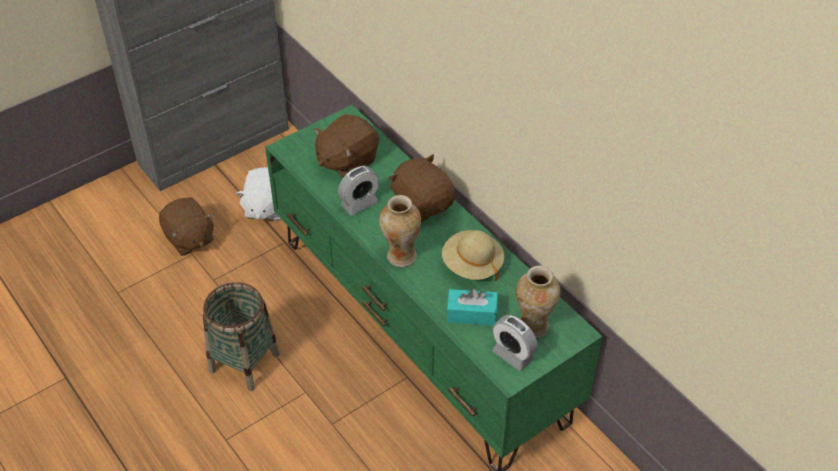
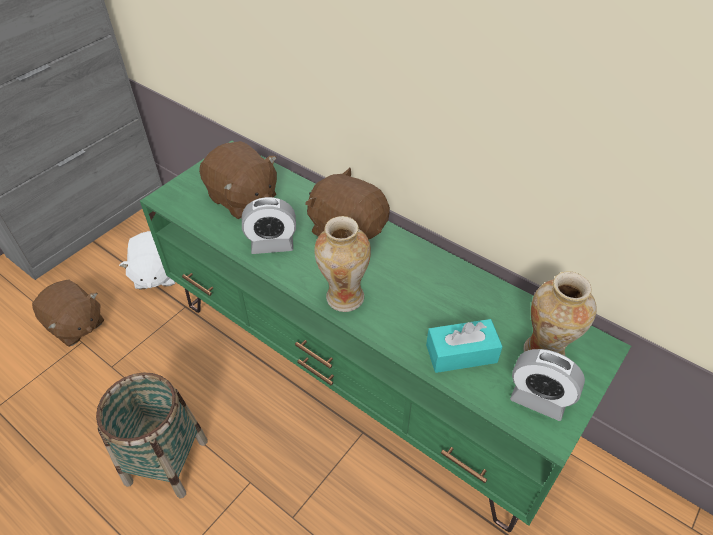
camera: 15 degrees left, 0 degrees up
(347, 161) = (242, 199): brown plush toy -> brown plush toy turned 75 degrees counterclockwise
(359, 204) = (272, 244): alarm clock -> alarm clock turned 45 degrees clockwise
(472, 265) = (435, 290): beige hat -> none

